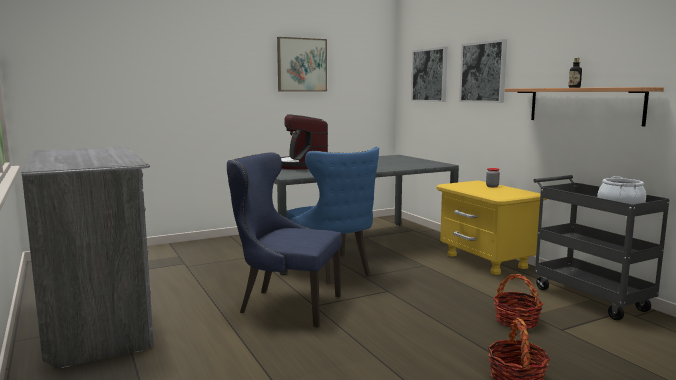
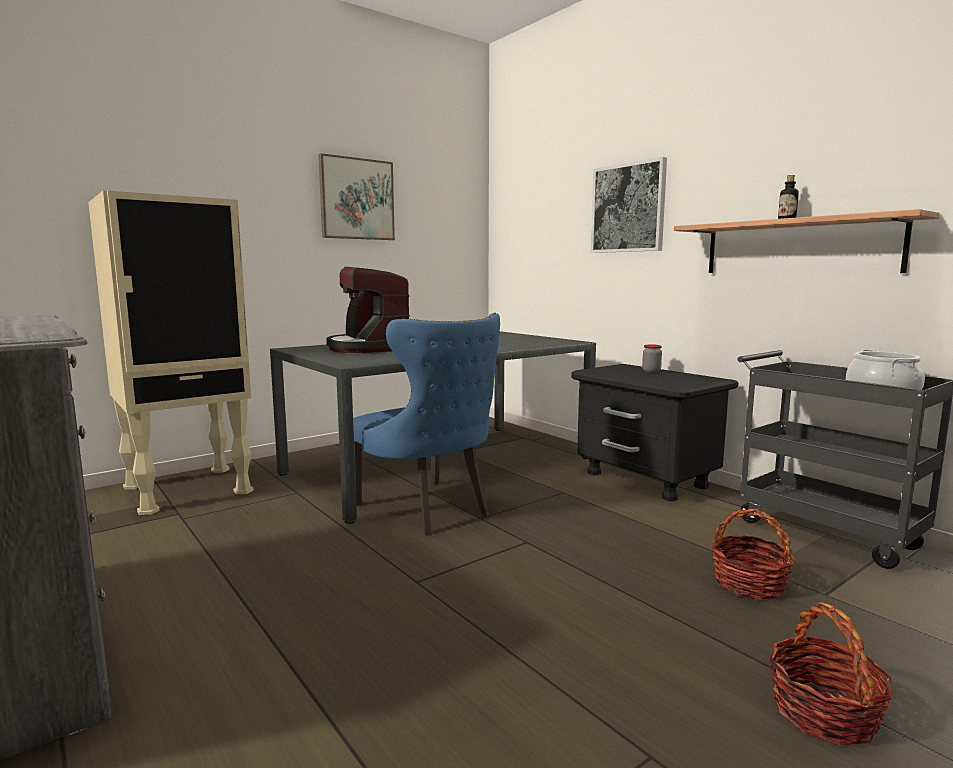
camera: 10 degrees left, 0 degrees up
(191, 250) = (189, 489): none -> beige cabinet
(286, 305) = (367, 585): blue chair -> none
(430, 75) = (541, 217): picture -> none
(483, 261) = (643, 480): yellow nightstand -> black nightstand

